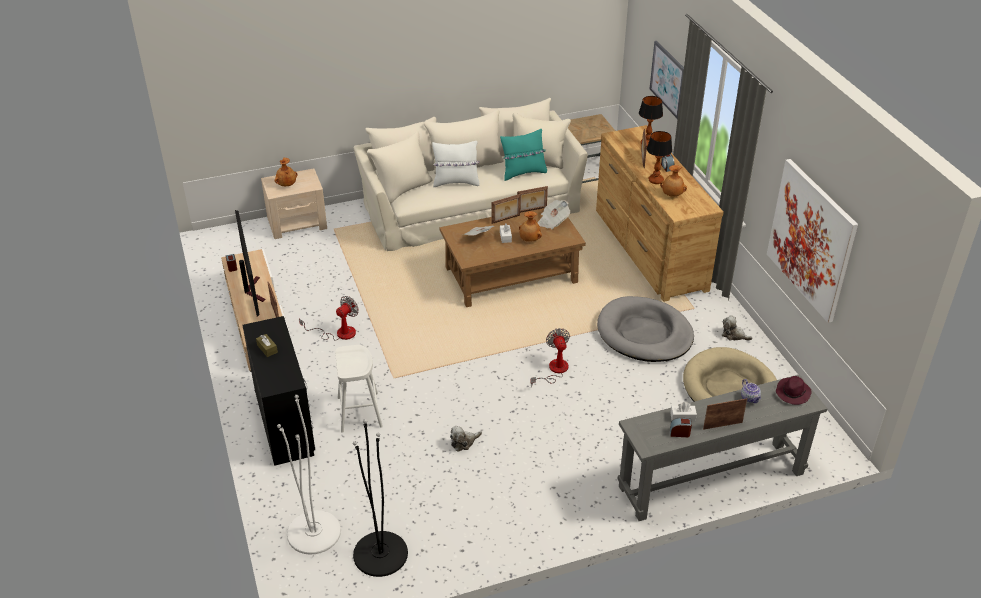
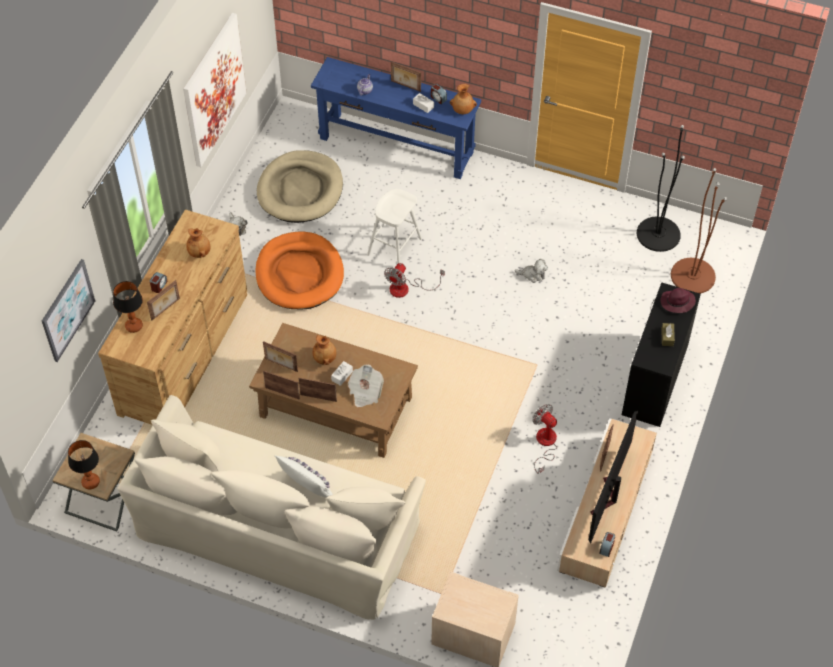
camera: 140 degrees left, 15 degrees up
(286, 184) = (482, 606): brown vase -> brown vase (462, 110)
(314, 532) = (693, 276): white floor lamp -> brown floor lamp
(339, 333) = (545, 444): fan -> fan turned 60 degrees clockwise
(359, 412) = (589, 351): white stool -> white stool (394, 247)
(523, 173) = (228, 457): turquoise pillow -> none
(553, 221) = (281, 365): newspaper -> picture frame
(644, 333) = (299, 274): grey dog bed -> orange dog bed
(656, 180) = (190, 276): table lamp -> table lamp (90, 482)
(711, 480) = (396, 145): grey console table -> blue console table
(792, 392) = (333, 77): purple hat -> purple hat (677, 302)

